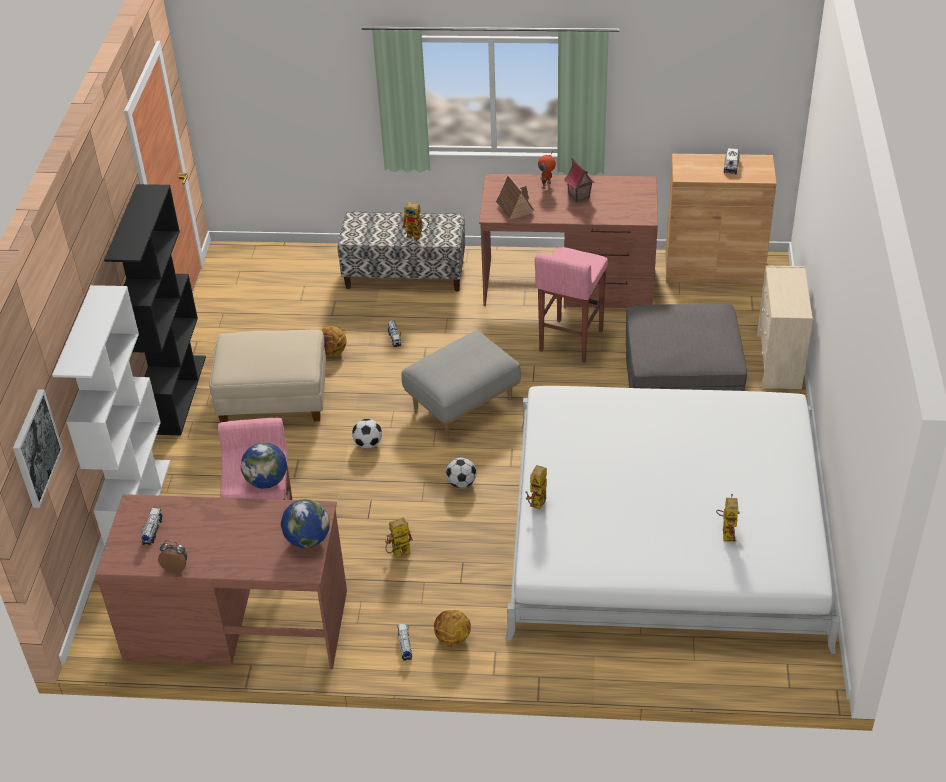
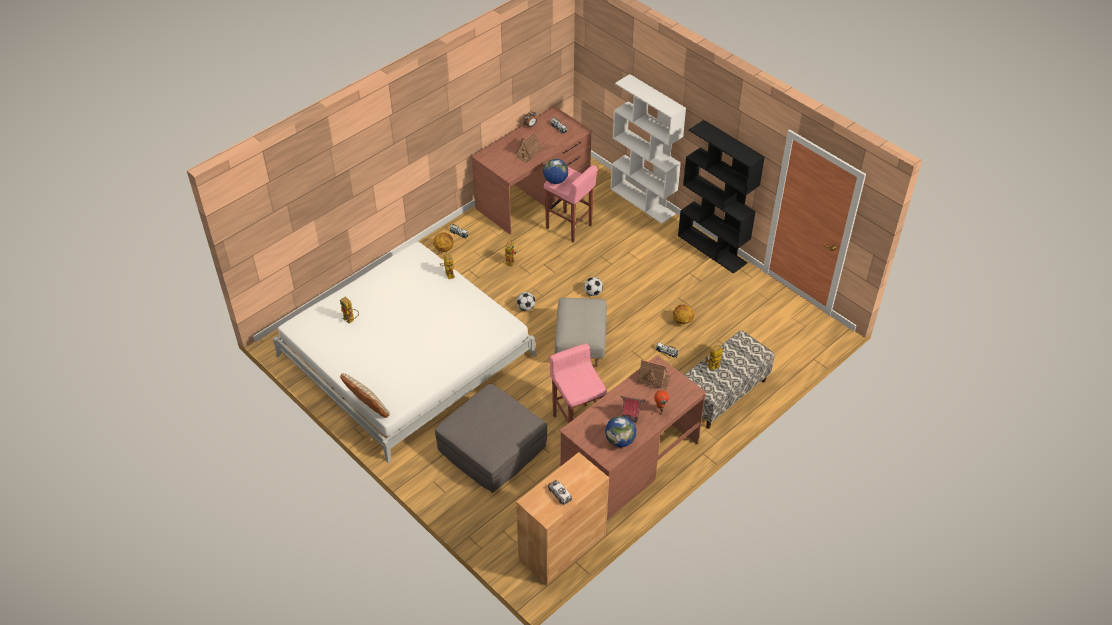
camera: 130 degrees right, 5 degrees up
(35, 448) = (603, 70): picture -> none
(248, 525) = (528, 153): none -> toy house
(274, 398) = (668, 280): beige ottoman -> none
(307, 540) = (497, 164): globe -> globe (620, 440)
(779, 362) = (449, 501): beige dresser -> none
(808, 420) = (367, 409): none -> beige pillow

